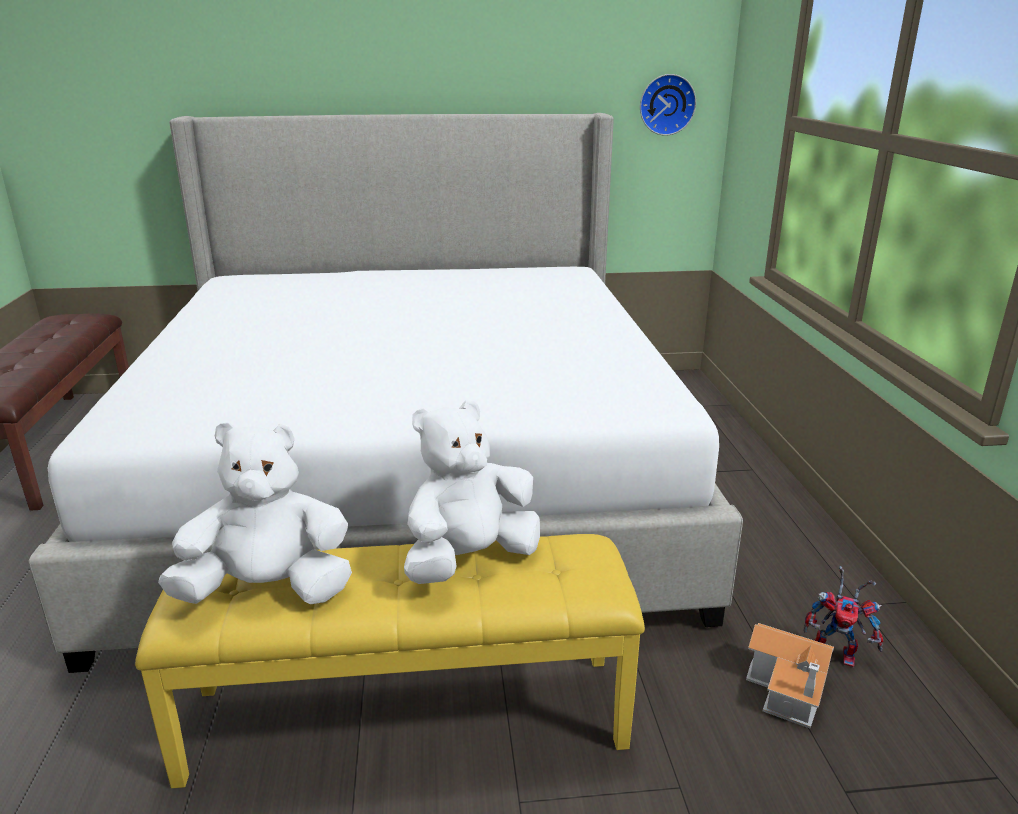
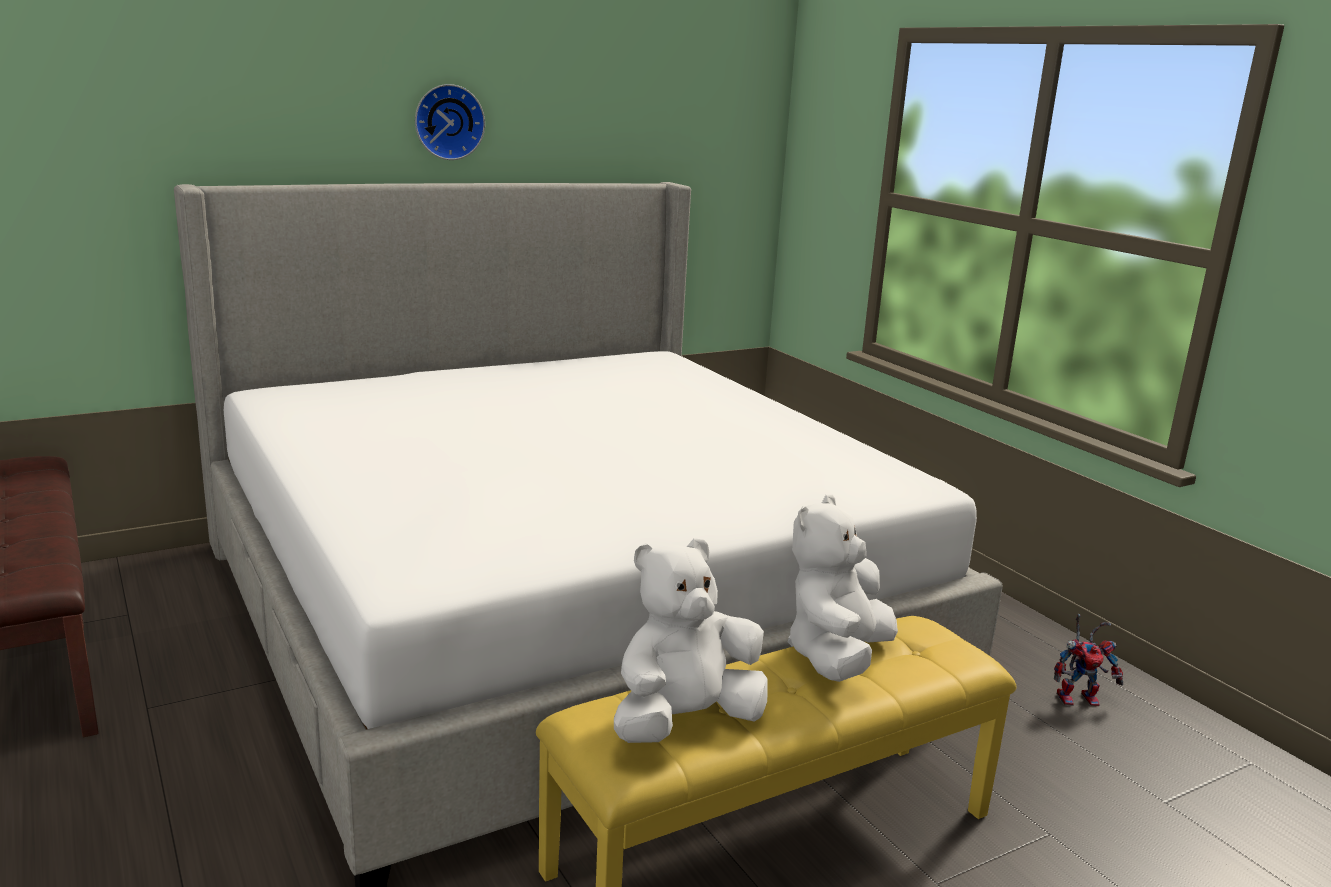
camera: 25 degrees left, 5 degrees down
(666, 104) = (727, 173): wall clock -> wall clock (448, 122)
(789, 689) = (1067, 735): toy house -> none

